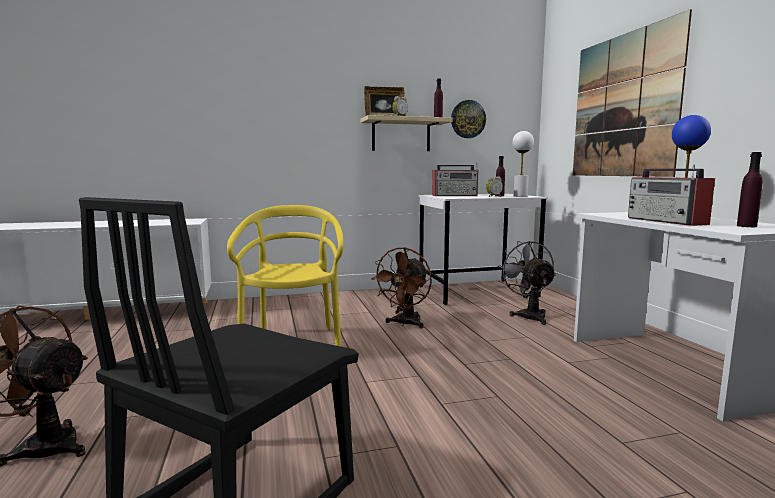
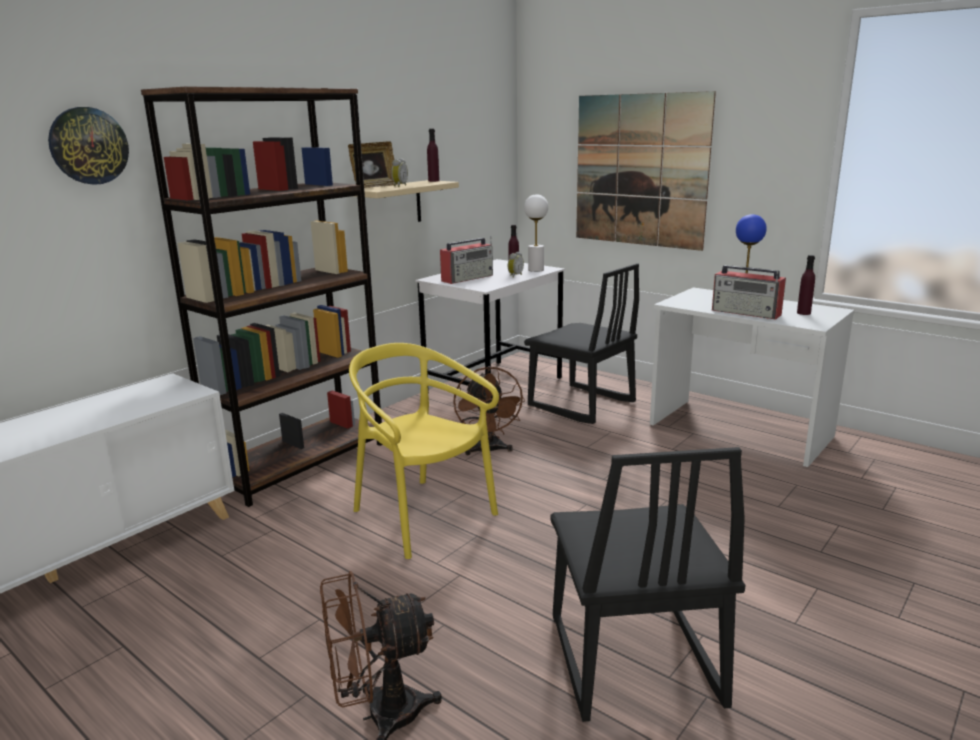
camera: 35 degrees left, 10 degrees up
(283, 302) = (300, 463): none -> brown bookcase
(468, 119) = (454, 173): wall clock -> wall clock (88, 146)
(528, 315) = (580, 405): grey fan -> black chair

